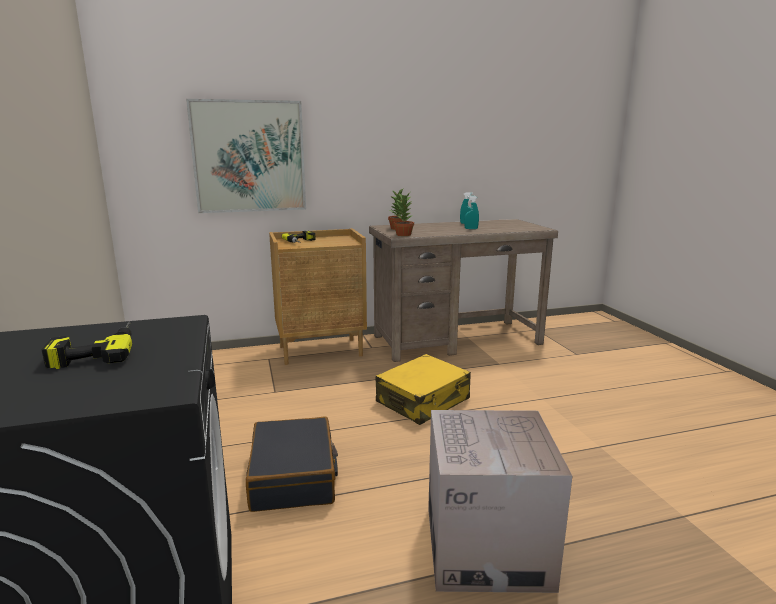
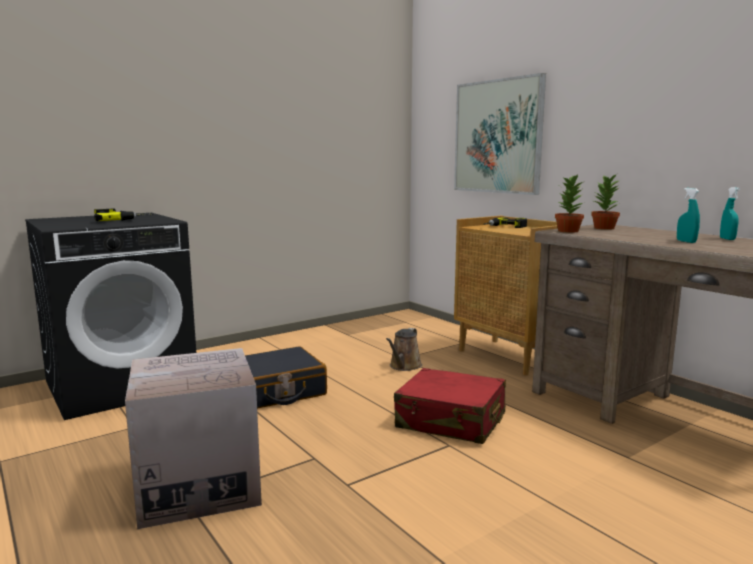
camera: 70 degrees right, 5 degrees down
(296, 395) = (404, 366): none -> brown watering can
(423, 401) = (451, 421): yellow suitcase -> red suitcase

